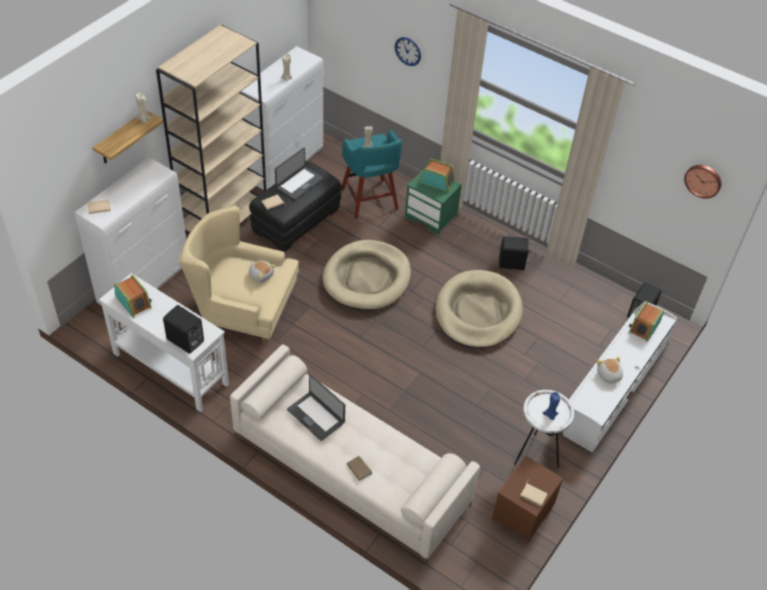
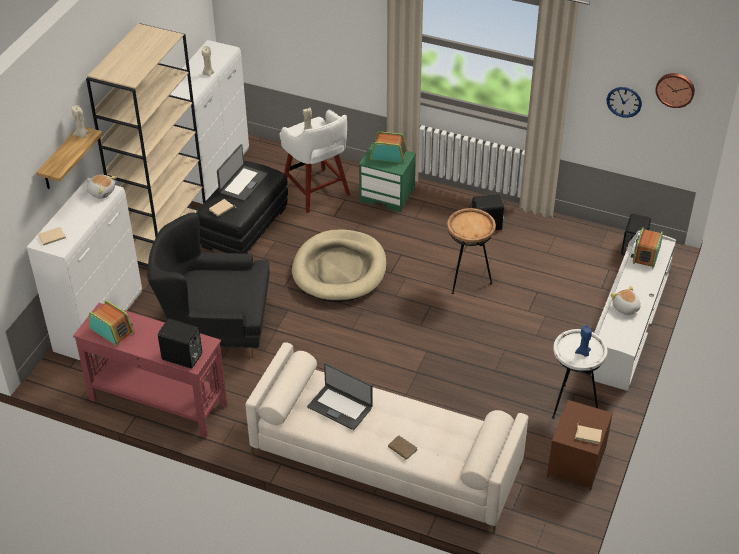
camera: 10 degrees left, 5 degrees down
(170, 368) = (157, 401): white console table -> red console table
(242, 309) = (216, 327): beige armchair -> black armchair
(261, 275) = (234, 282): plush toy -> plush toy (101, 192)
(369, 200) = (316, 191): turquoise stool -> white stool
(408, 51) = (334, 21): wall clock -> wall clock (624, 102)
(478, 312) = (467, 280): beige dog bed -> brown side table

